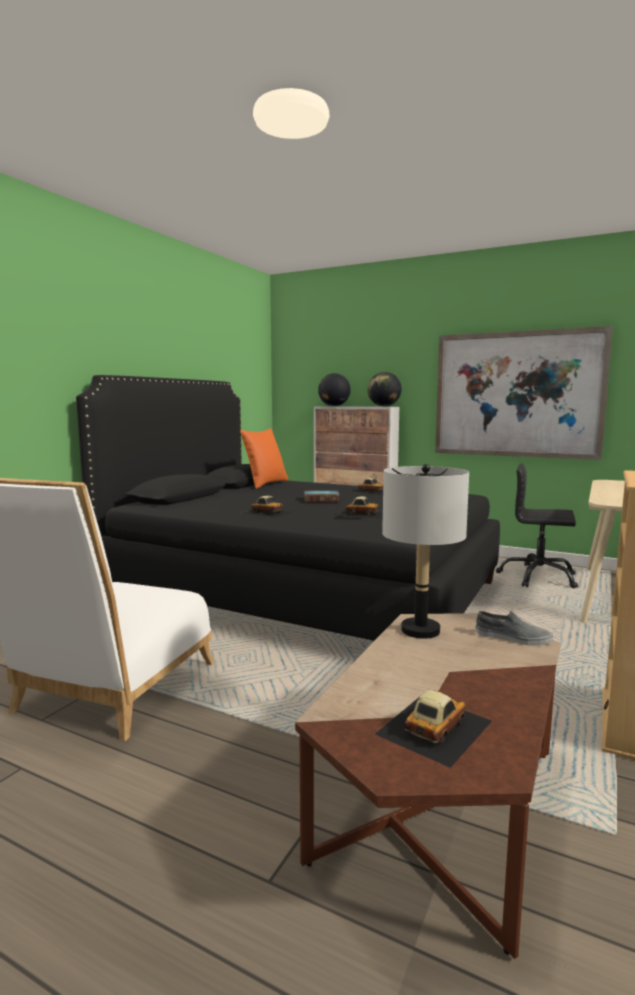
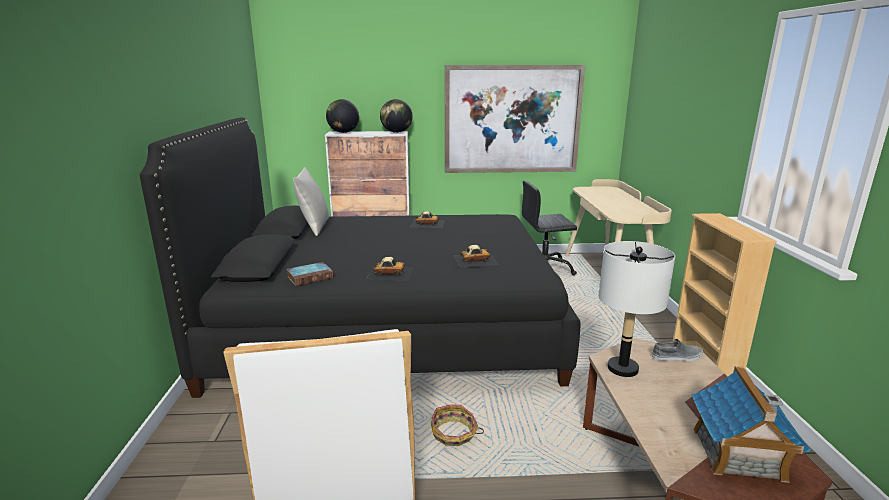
camera: 30 degrees left, 10 degrees up
(258, 680) = (454, 434): none -> basket
(265, 484) = (314, 227): orange pillow -> grey pillow
(322, 500) = (408, 244): book -> book (311, 277)
(433, 727) = (737, 454): toy car -> toy house

